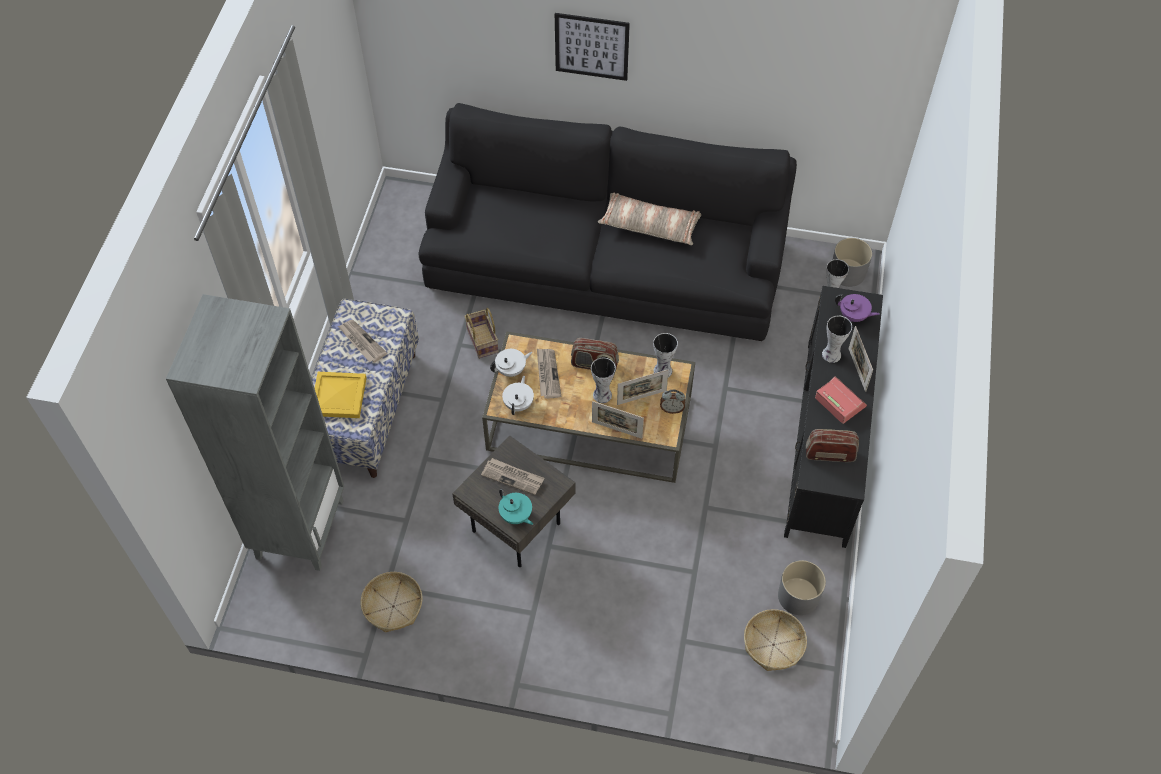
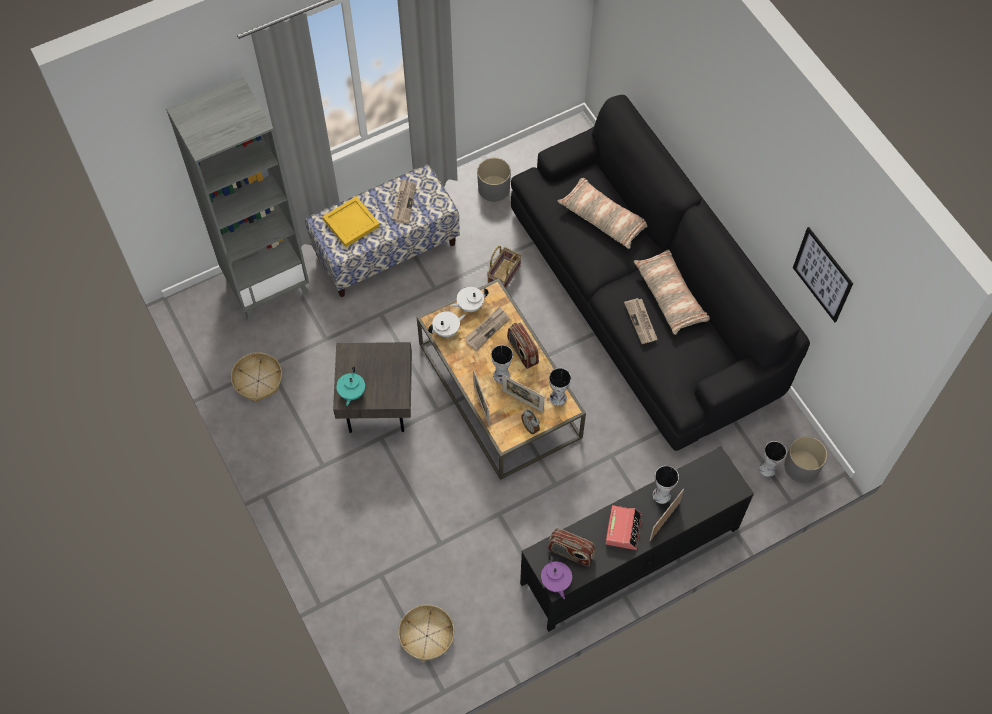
camera: 50 degrees right, 5 degrees up
(511, 370) = (470, 305): white teapot -> white teapot turned 135 degrees clockwise
(513, 477) = (379, 369): newspaper -> newspaper (641, 322)
(532, 216) = (603, 218): none -> pillow
(591, 46) = (714, 127): picture -> picture (822, 274)
(798, 596) = (480, 626): grey planter -> grey planter (494, 188)
(829, 454) = (570, 553): radio -> radio turned 150 degrees clockwise
(853, 316) = (712, 486): purple teapot -> purple teapot (555, 582)

